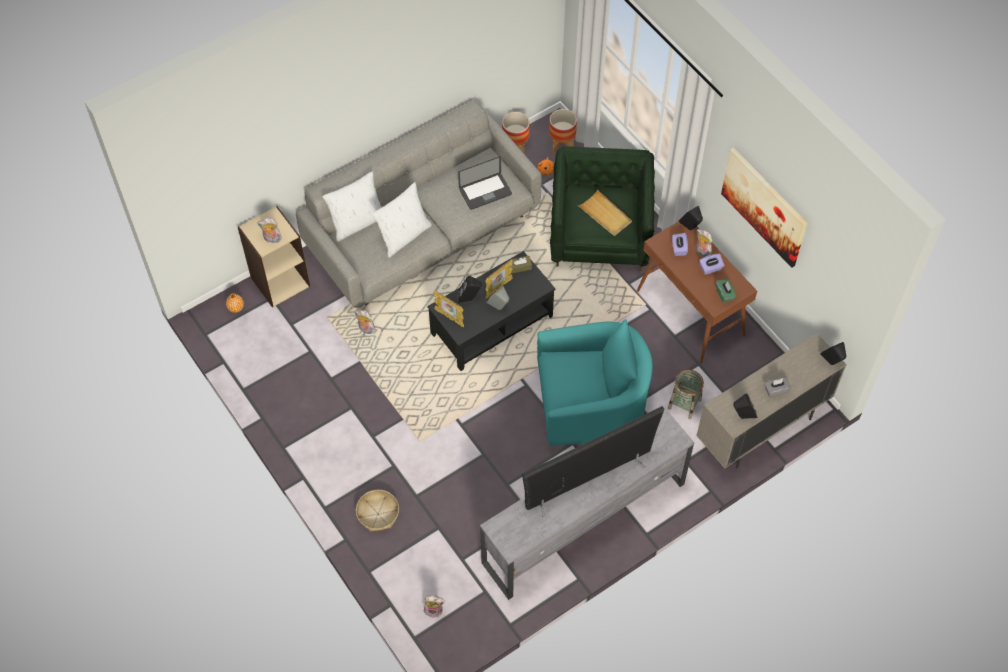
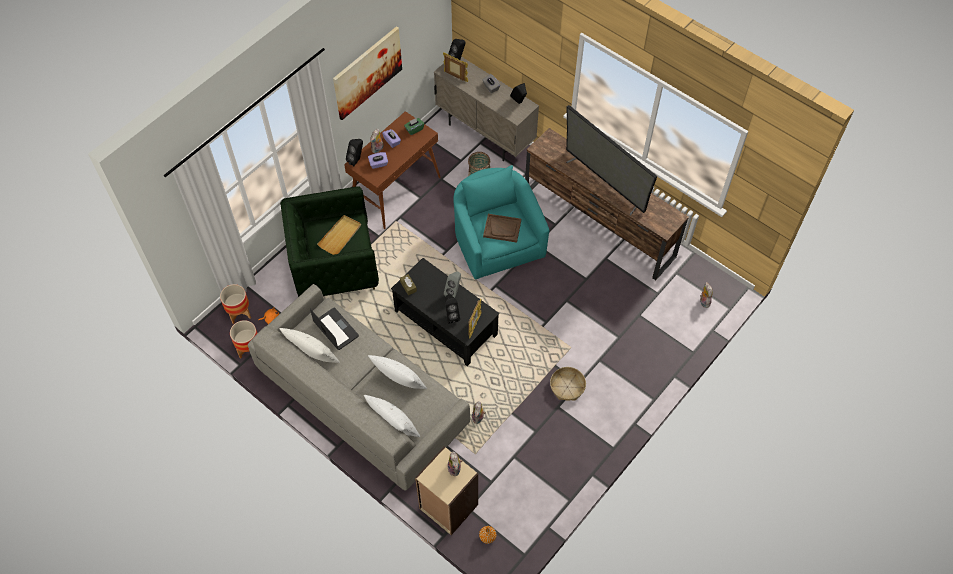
camera: 105 degrees left, 0 degrees up
(378, 514) = (644, 359): basket -> basket (567, 387)
(460, 169) = (313, 356): none -> white pillow
(498, 288) = (434, 297): picture frame -> picture frame (455, 77)
(572, 375) = (502, 228): none -> brown tray
(583, 523) = (599, 224): grey tv stand -> brown tv stand

